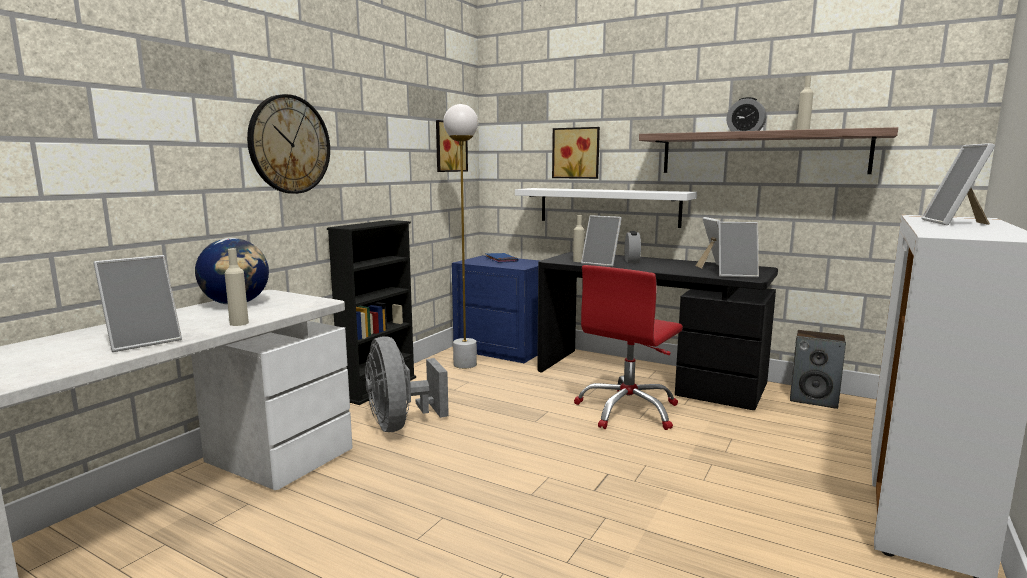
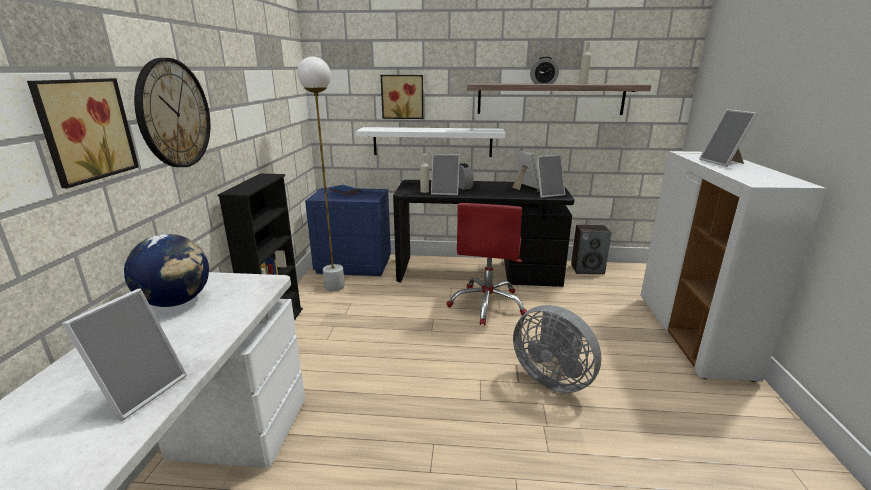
camera: 25 degrees left, 10 degrees up
(239, 323) = (220, 333): beige bottle -> none
(400, 424) = (326, 361): grey fan -> grey fan (553, 378)
(449, 146) = (289, 93): picture -> picture (83, 130)

